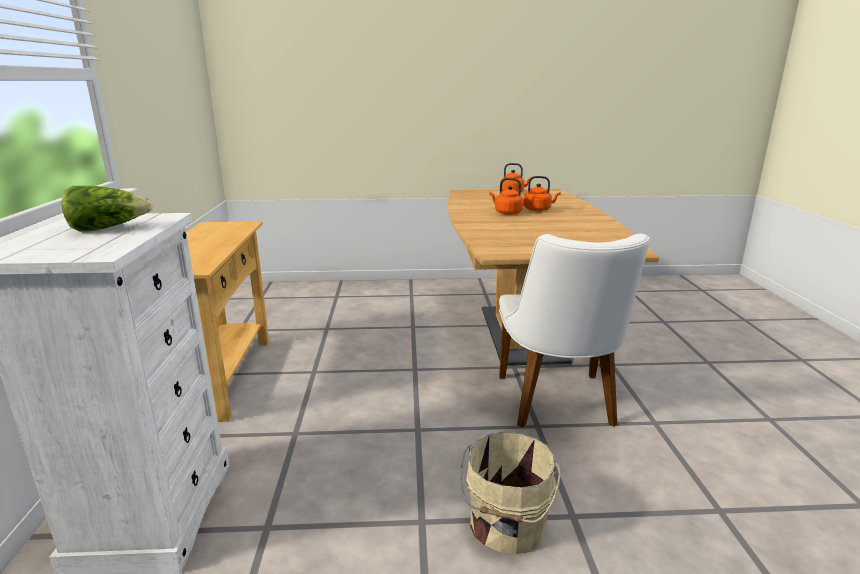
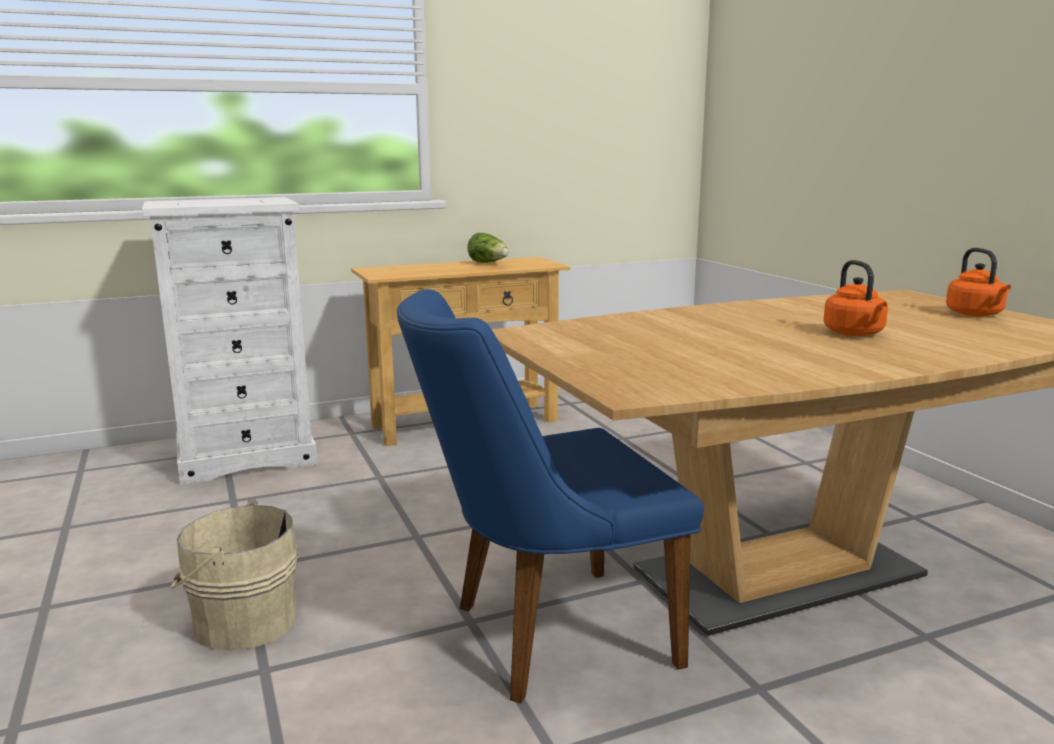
camera: 70 degrees right, 5 degrees down
(108, 228) = (235, 201): lettuce -> lettuce (489, 263)
(506, 213) = (786, 321): orange kettle -> none
(558, 406) = (543, 636): white chair -> blue chair

